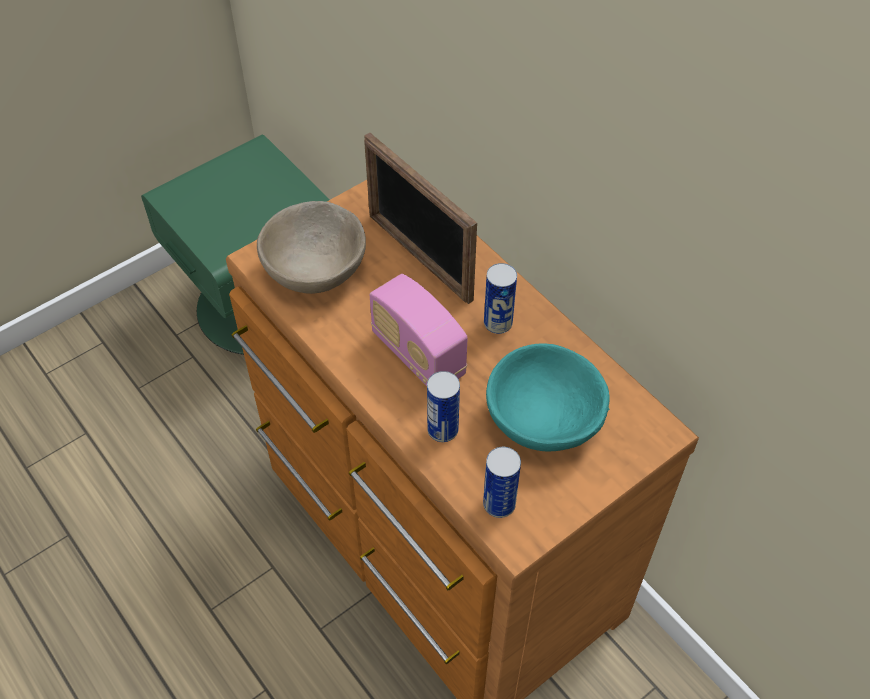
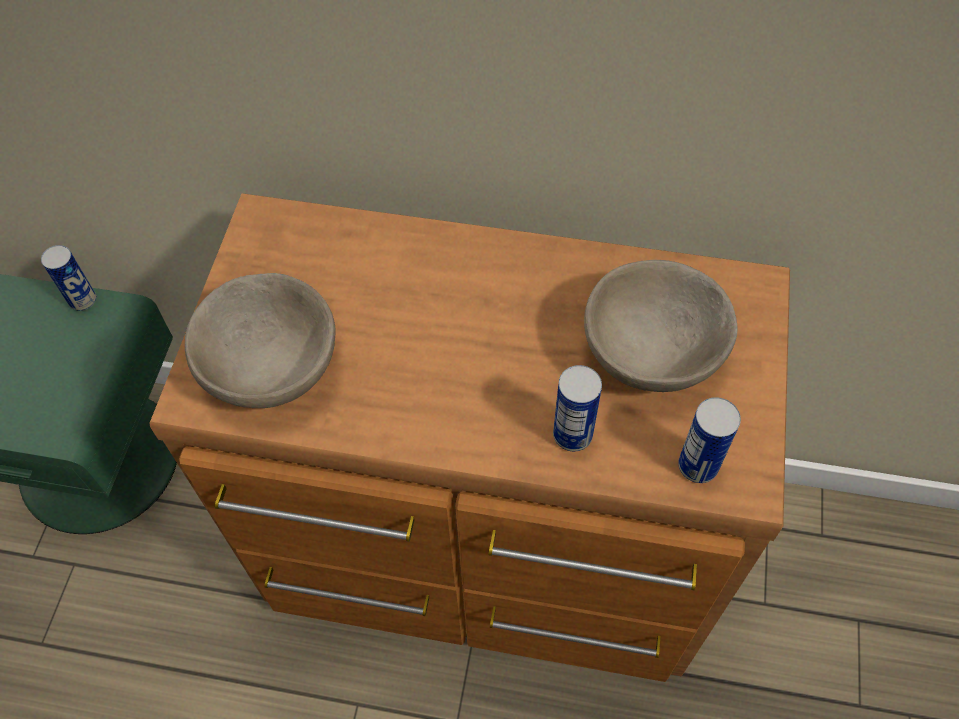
camera: 40 degrees left, 5 degrees up
(418, 355) = (470, 377): radio -> none
(419, 257) = (367, 276): picture frame -> none
(498, 323) = (513, 288): can -> can (83, 300)
(542, 421) = (651, 354): turquoise bowl -> beige bowl

